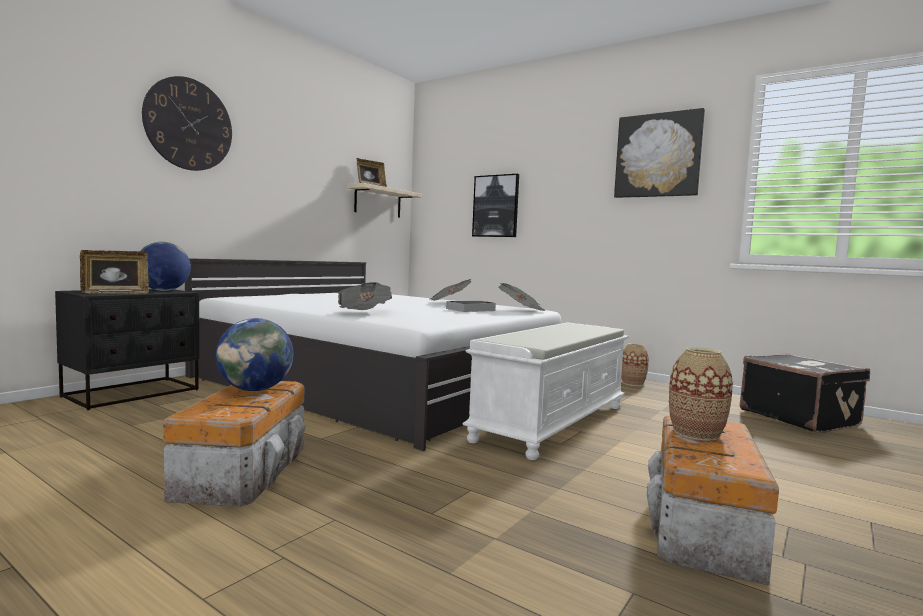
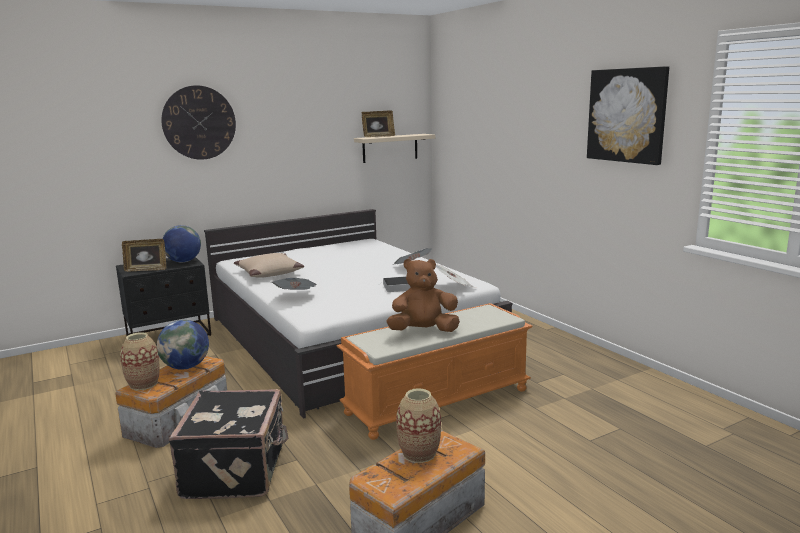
camera: 25 degrees right, 10 degrees up
(291, 303) = (269, 273): none -> beige pillow
(496, 206) = (494, 153): picture -> none
(550, 335) = (423, 331): none -> brown plush toy
(551, 422) = (438, 400): white bench -> orange bench
(633, 383) = (590, 357): vase -> vase (143, 384)
(799, 418) = (709, 426): black suitcase -> black suitcase (237, 470)

